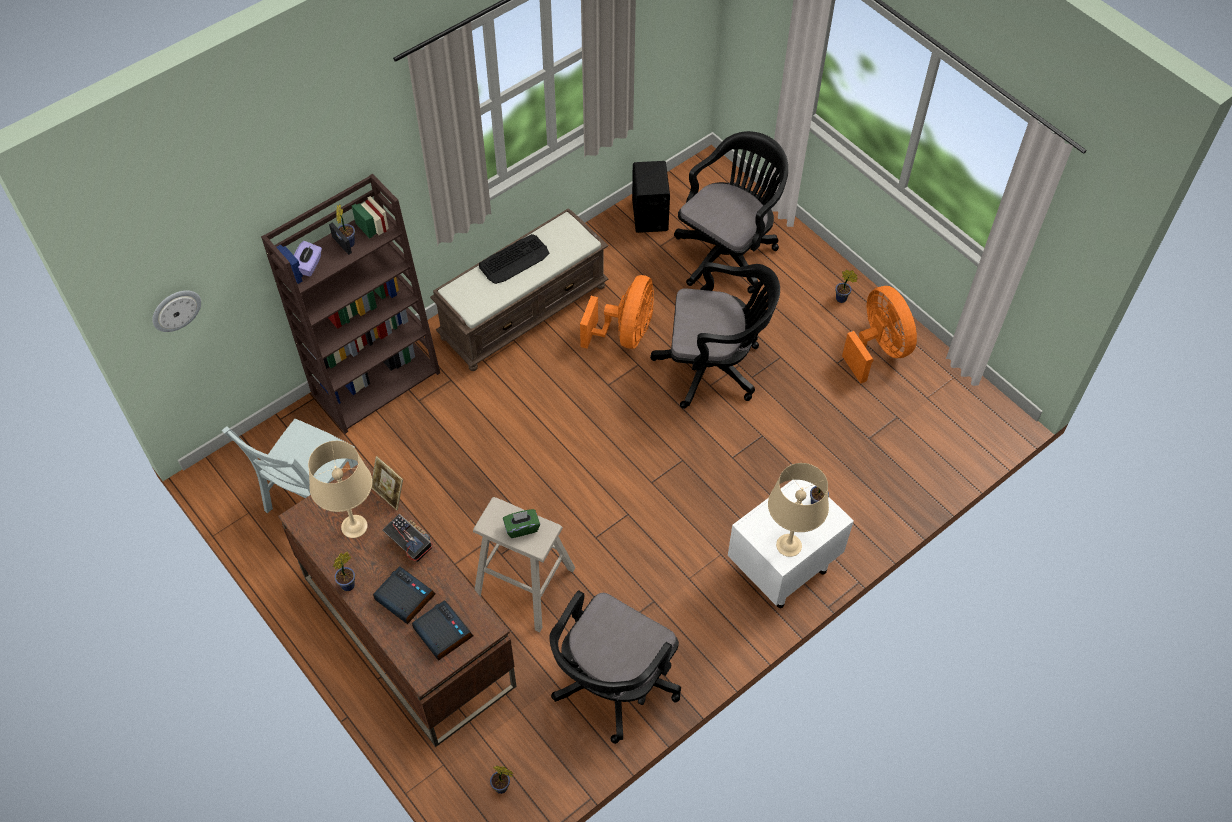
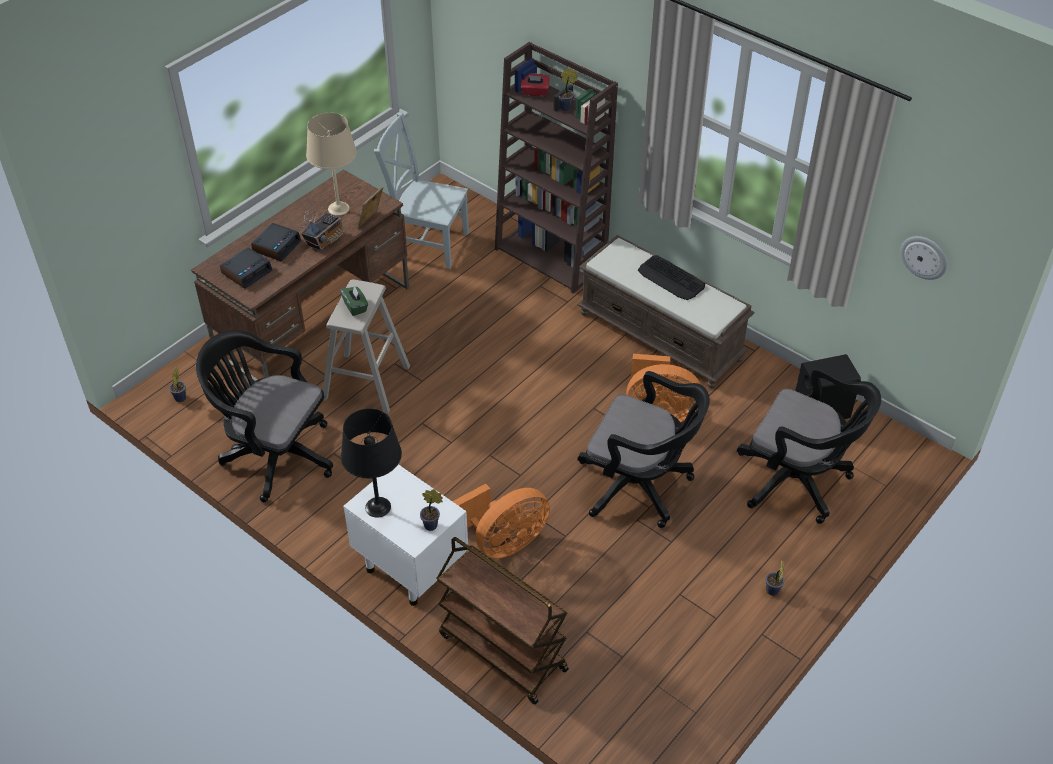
camera: 80 degrees right, 10 degrees down
(176, 310) = (466, 36): wall clock -> wall clock (924, 257)
(309, 265) = (535, 92): purple tissue box -> red tissue box
(349, 584) = (286, 215): potted plant -> none
(714, 367) = (640, 486): black office chair -> black office chair turned 60 degrees counterclockwise
(789, 545) = (378, 507): beige table lamp -> black table lamp
(877, 349) = (711, 631): orange fan -> orange fan (504, 542)
(884, 506) = (501, 652): none -> brown cart

